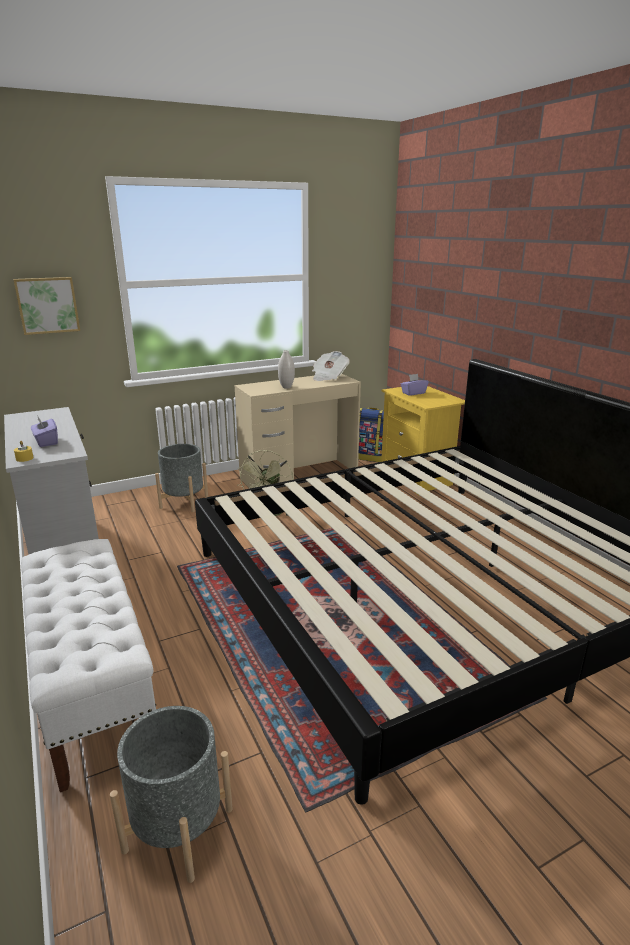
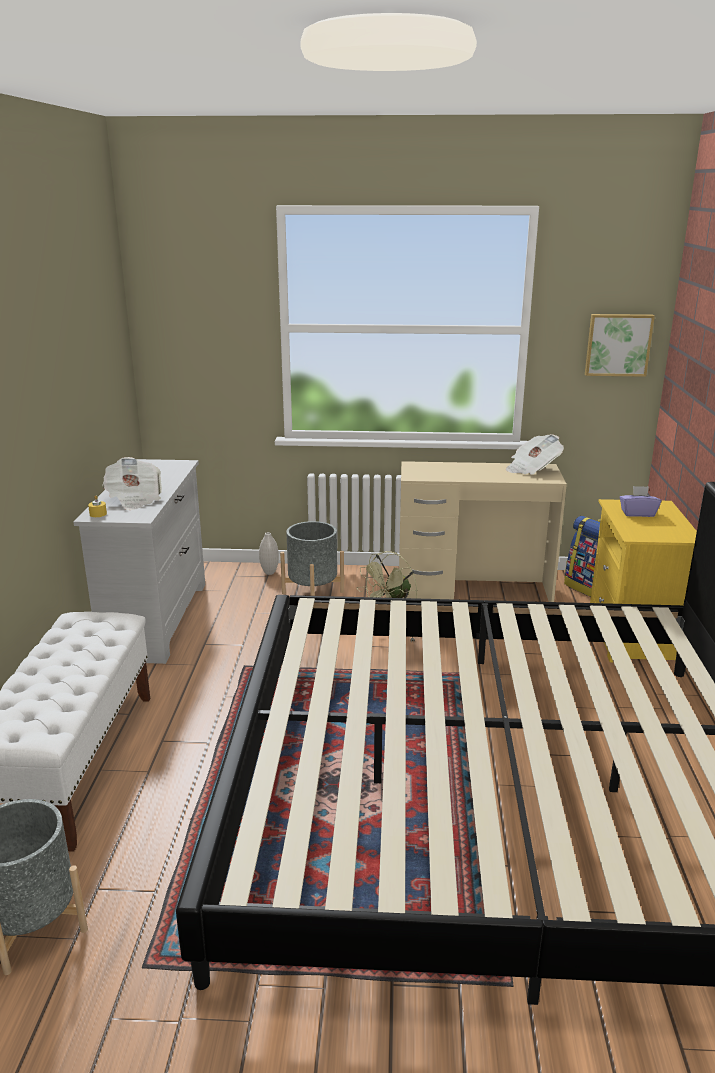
camera: 30 degrees right, 0 degrees up
(46, 442) = (134, 499): purple tissue box -> newspaper
(47, 305) = (202, 345): picture -> picture (618, 344)
(286, 387) = (458, 475): white vase -> white vase (269, 572)

